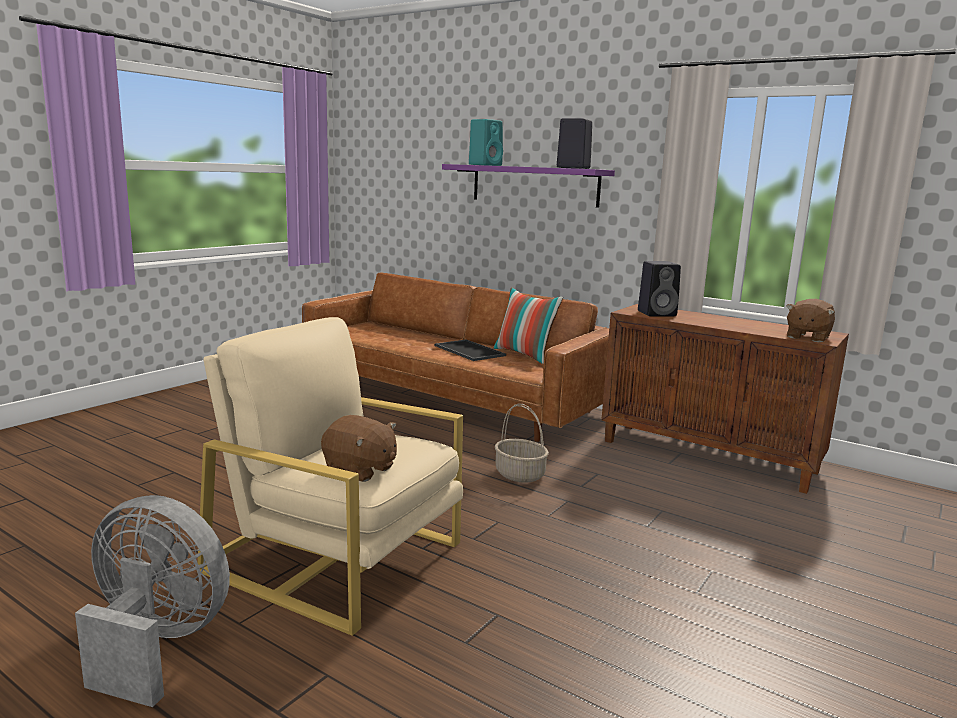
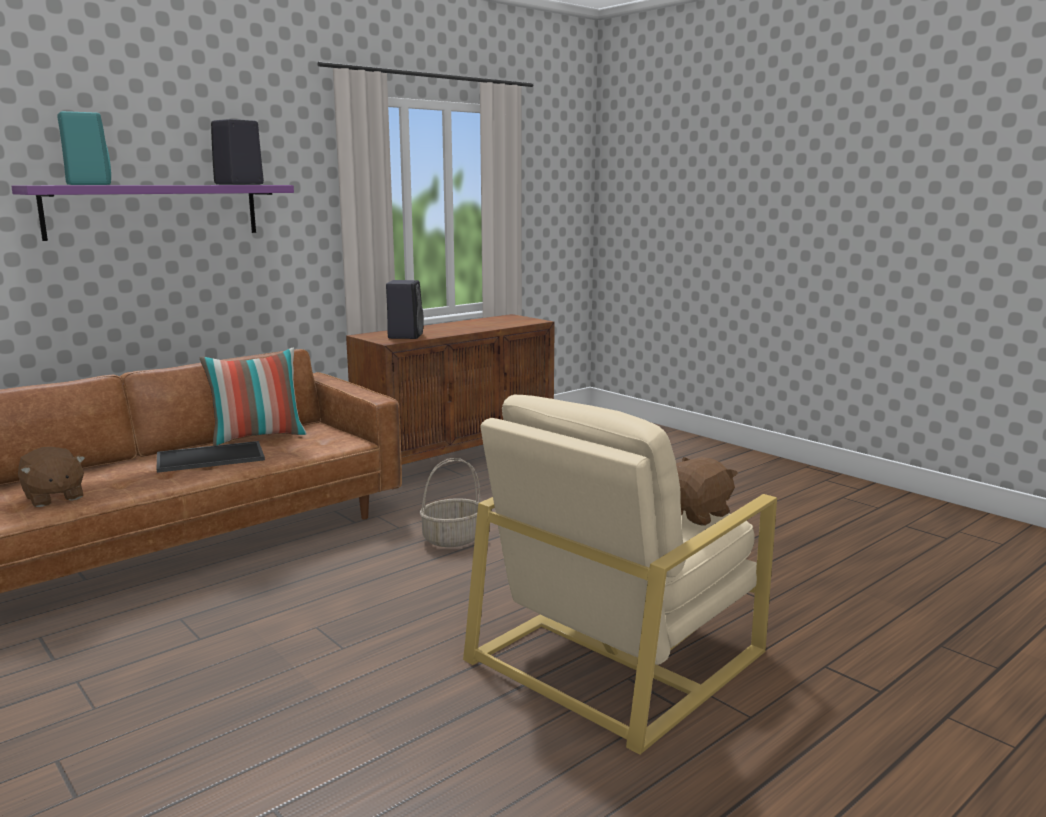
camera: 75 degrees left, 0 degrees up
(156, 644) = (798, 772): grey fan -> none
(807, 337) = (523, 321): brown plush toy -> brown plush toy (53, 497)

